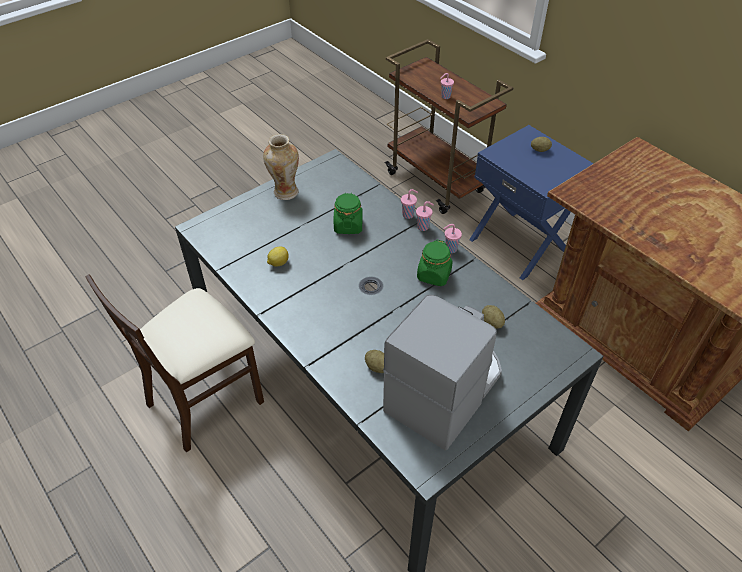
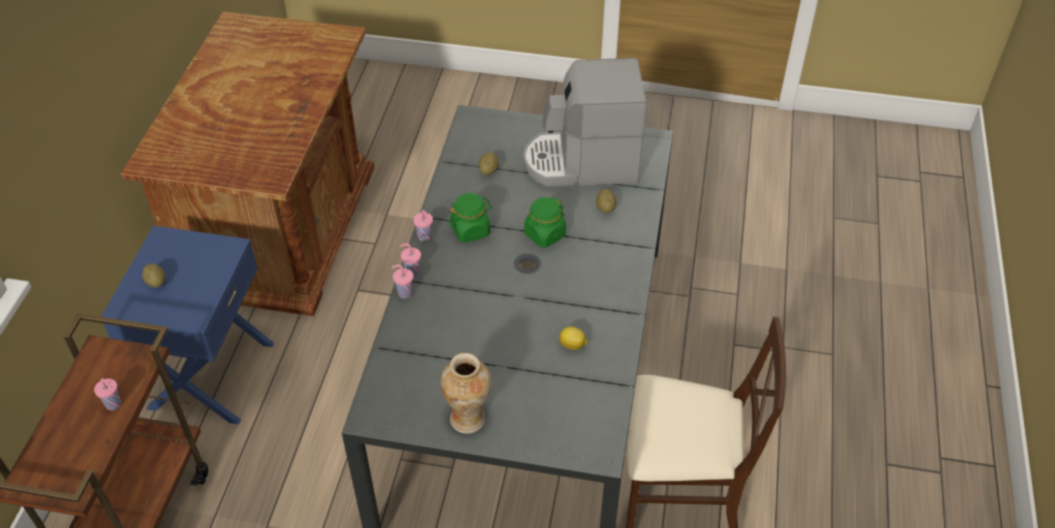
camera: 130 degrees left, 0 degrees up
(348, 225) = (467, 328): green jar -> green jar (544, 235)

